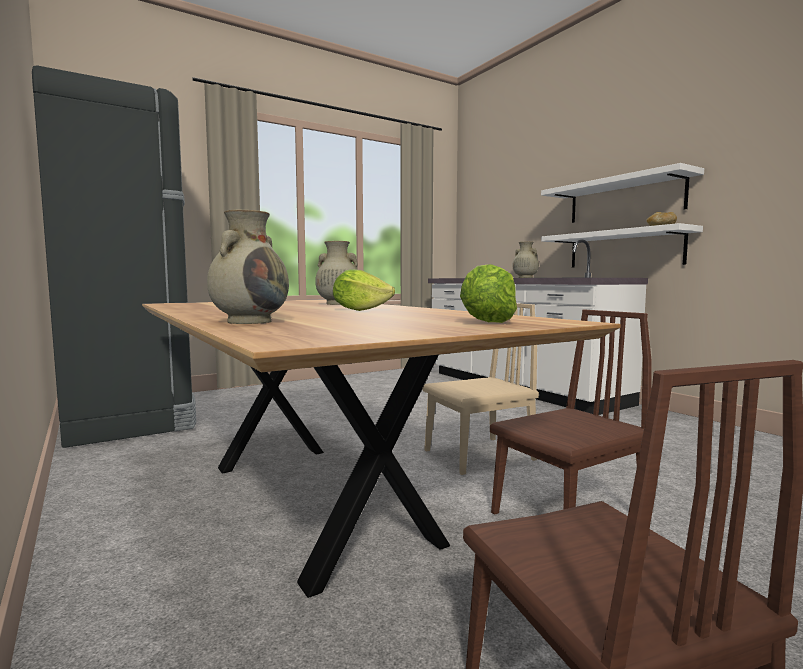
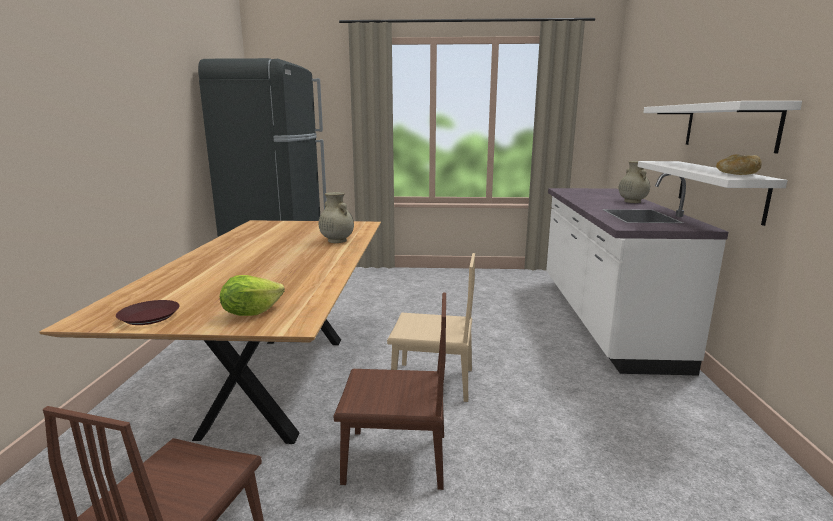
camera: 35 degrees right, 10 degrees up
(250, 322) = (167, 280): beige vase -> none
(360, 310) = (293, 262): lettuce -> none
(379, 332) = (149, 317): none -> brown plate

